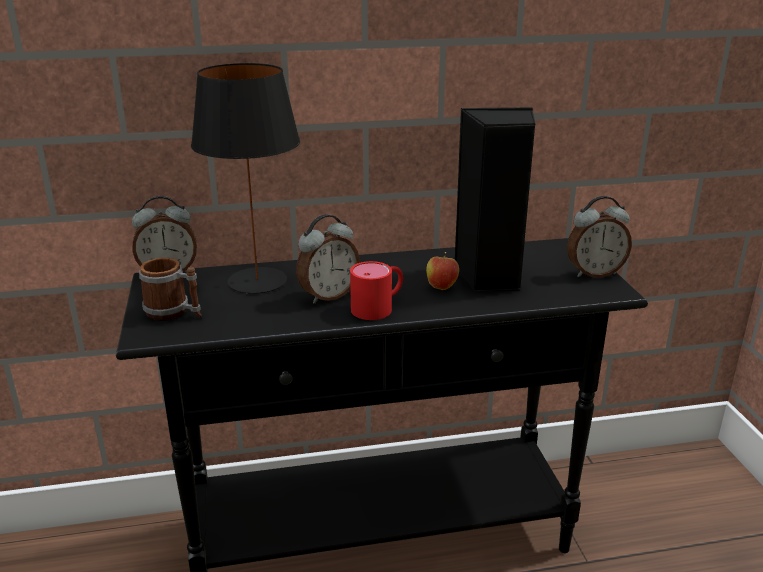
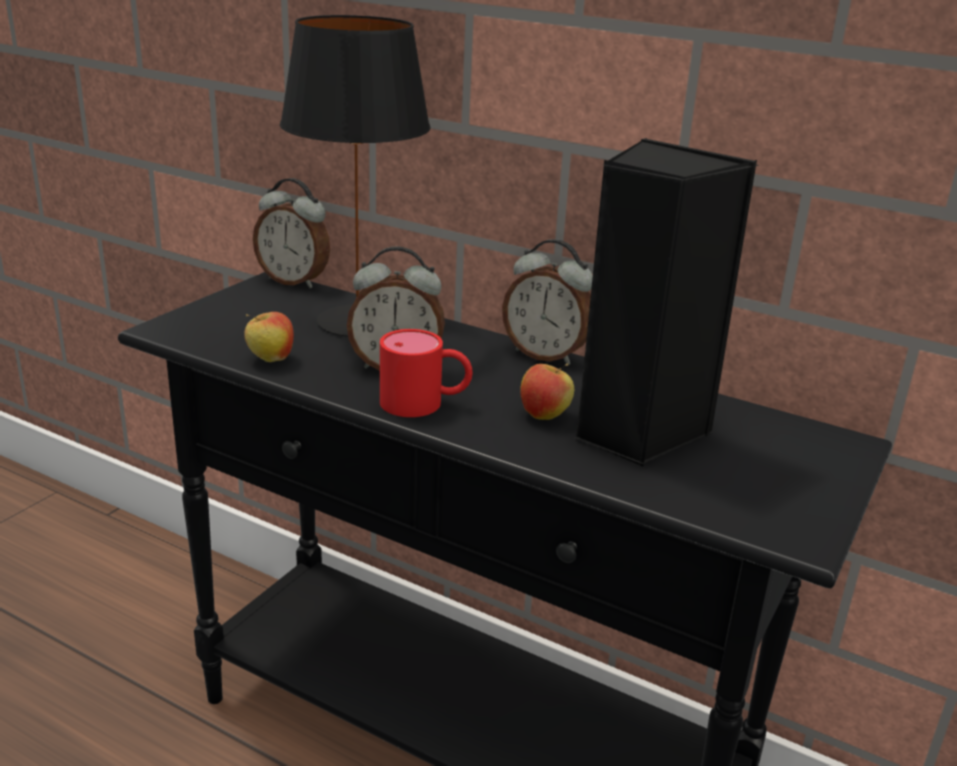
camera: 40 degrees right, 0 degrees up
(174, 313) = (225, 319): mug -> none
(253, 323) = (270, 360): none -> apple
(594, 273) = (811, 497): alarm clock -> alarm clock (545, 355)

